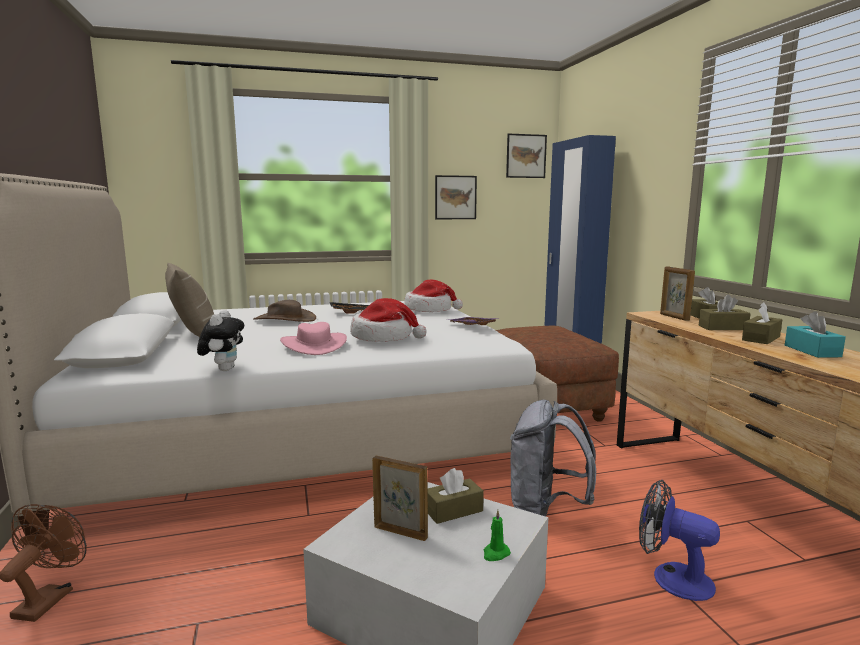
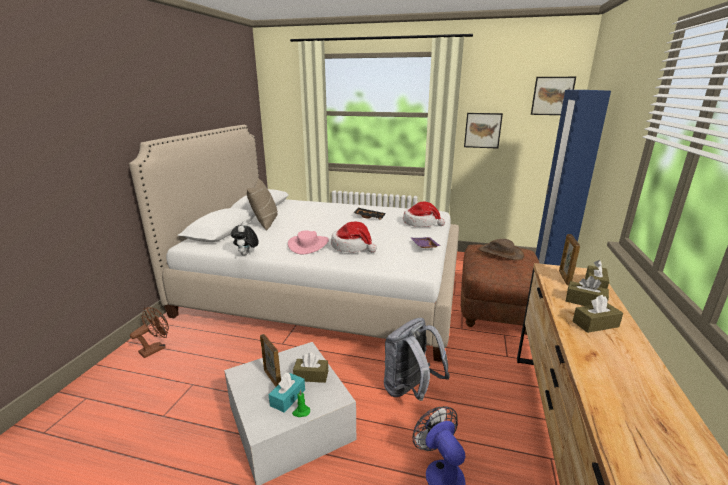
camera: 30 degrees right, 10 degrees up
(224, 369) = (246, 254): plush toy -> plush toy turned 150 degrees clockwise
(285, 319) = (324, 217): brown hat -> brown hat (500, 253)
(812, 351) = (615, 353): turquoise tissue box -> turquoise tissue box (288, 398)

